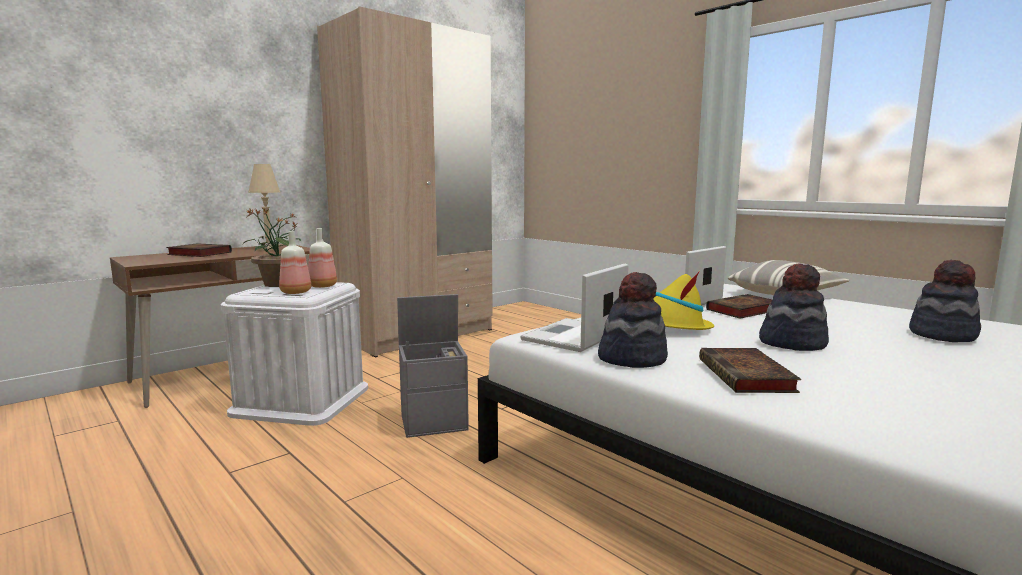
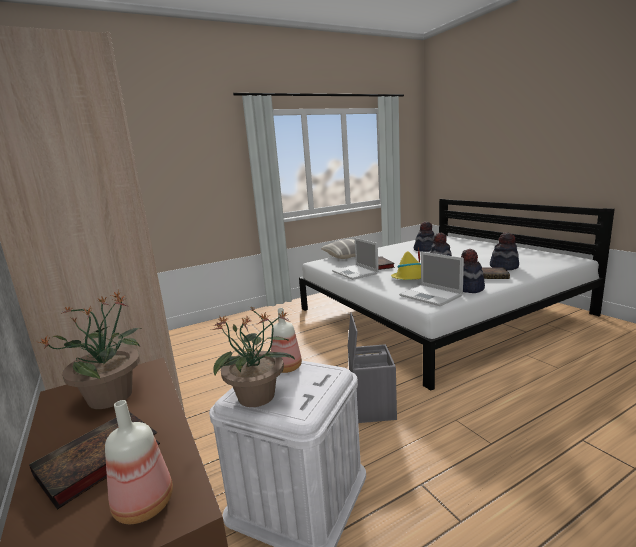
camera: 75 degrees left, 5 degrees up
(269, 249) = (112, 396): beige table lamp -> potted plant
(295, 292) = (314, 379): bottle -> bottle (142, 506)
(860, 396) = (504, 267): none -> hat

